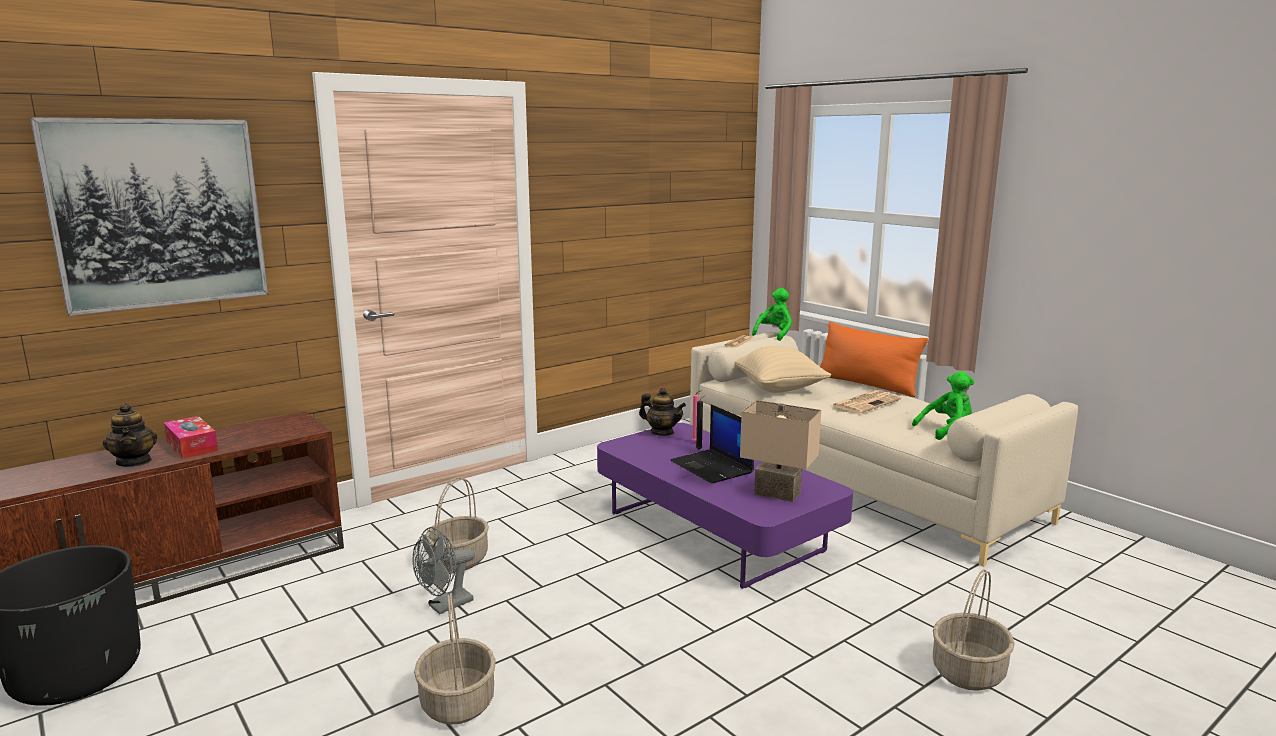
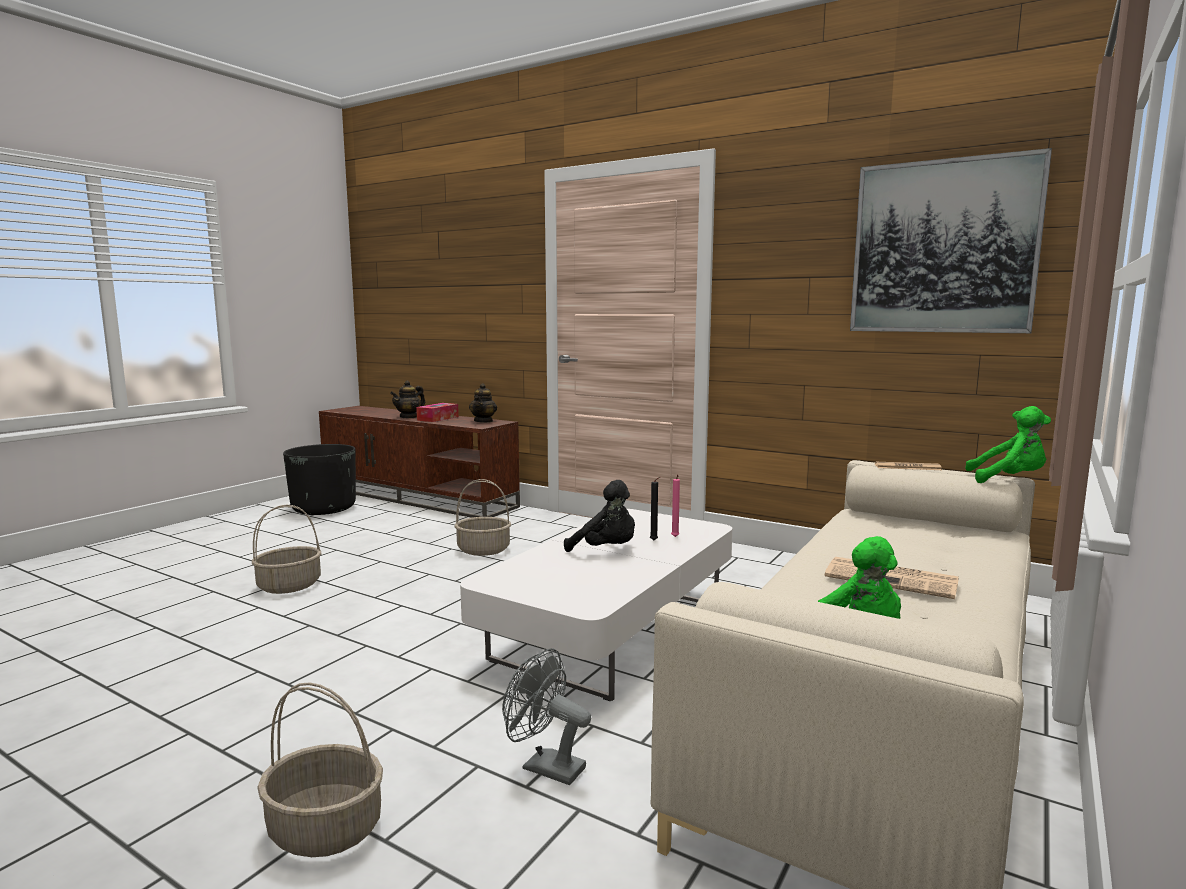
camera: 70 degrees right, 5 degrees down
(159, 213) = (461, 273): picture -> picture (943, 247)
(445, 606) = (413, 559): grey fan -> grey fan (545, 767)
(662, 432) = (686, 523): teapot -> teapot (483, 421)
(713, 467) = (606, 550): laptop -> black plush toy
(714, 531) = (611, 631): purple coffee table -> white coffee table
(778, 493) = (556, 582): beige table lamp -> none
(779, 389) = (873, 533): beige pillow -> none
(866, 384) = (1009, 578): orange pillow -> none

